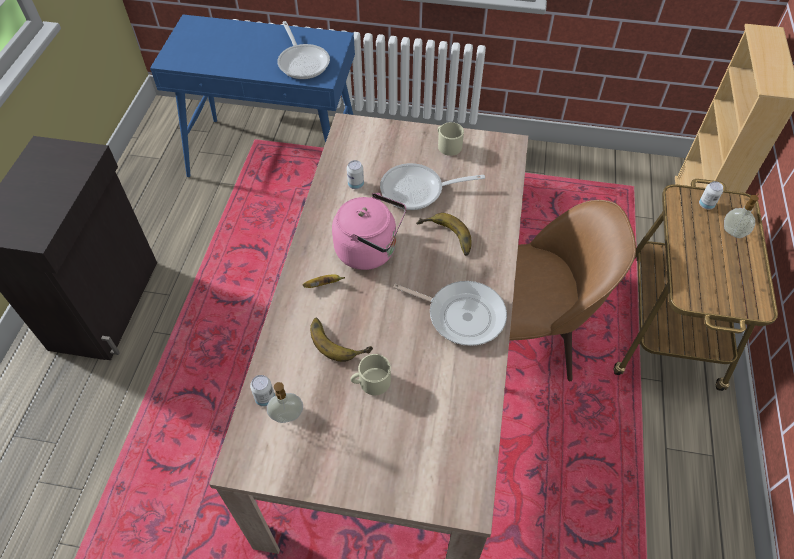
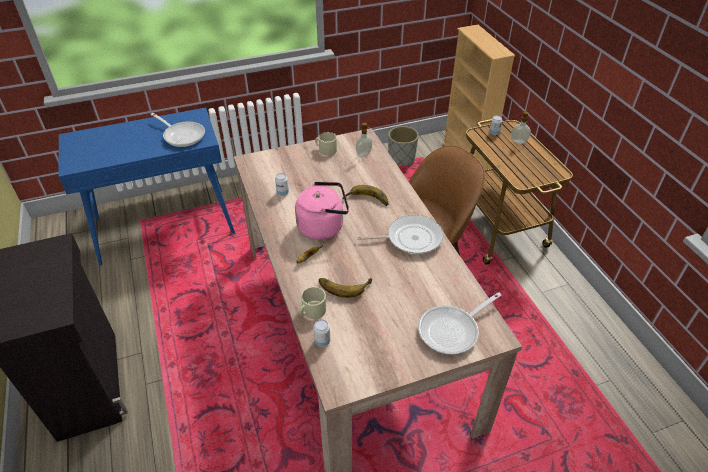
camera: 30 degrees left, 10 degrees down
(287, 417) = (347, 345): soap dispenser -> soap dispenser (364, 154)
(370, 382) = (385, 299): beige mug -> beige mug (312, 311)
(418, 191) = (327, 181): frying pan -> frying pan (452, 330)
(602, 179) = (401, 159): none -> grey planter

